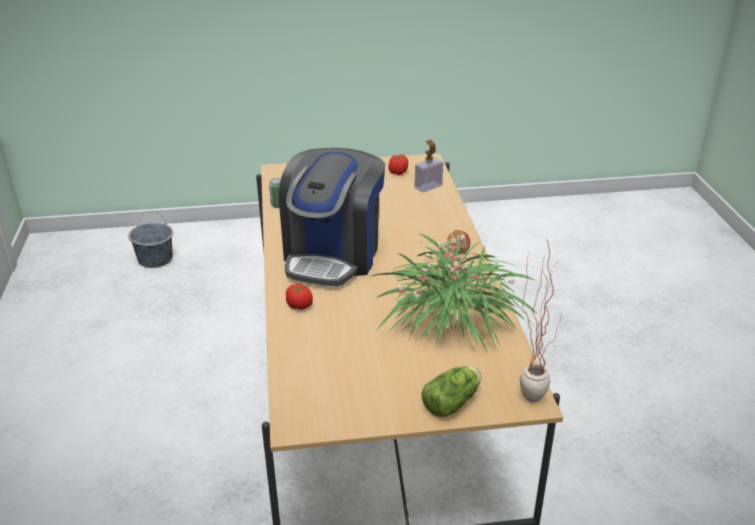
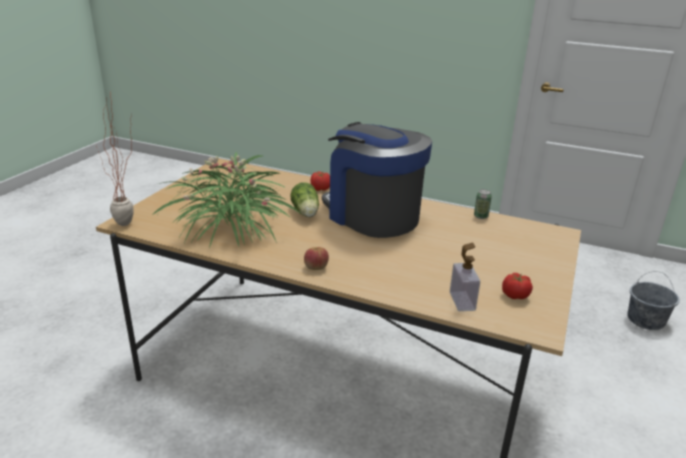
camera: 120 degrees right, 5 degrees down
(453, 401) = (165, 202): lettuce -> lettuce (306, 213)

